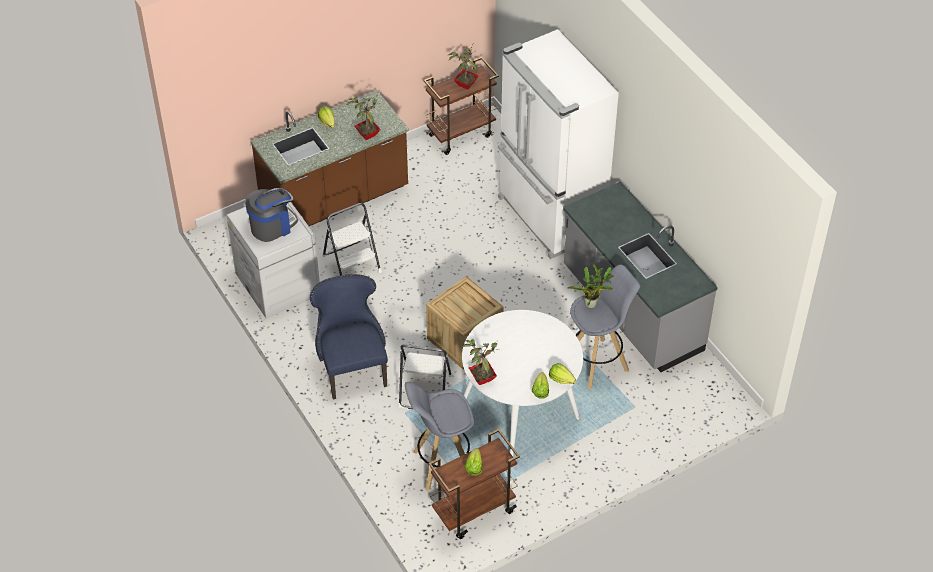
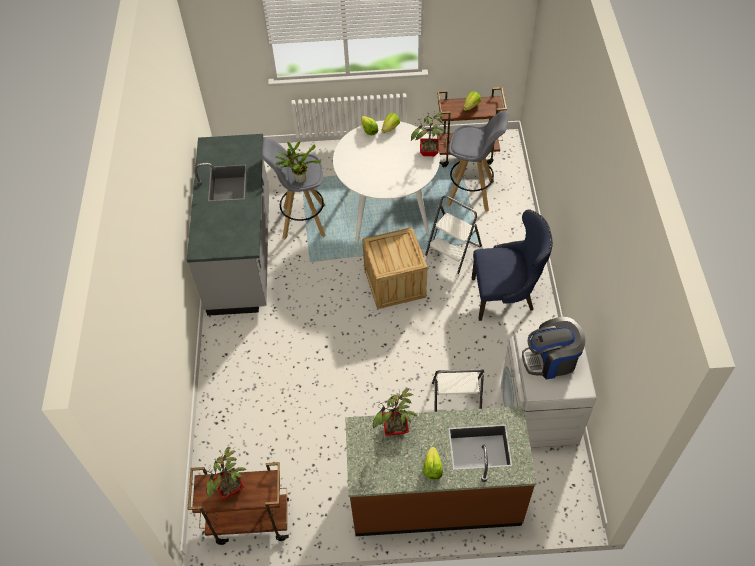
camera: 150 degrees left, 5 degrees up
(352, 368) = (505, 296): blue chair -> blue chair turned 105 degrees counterclockwise
(549, 217) = (237, 372): white fridge -> none

